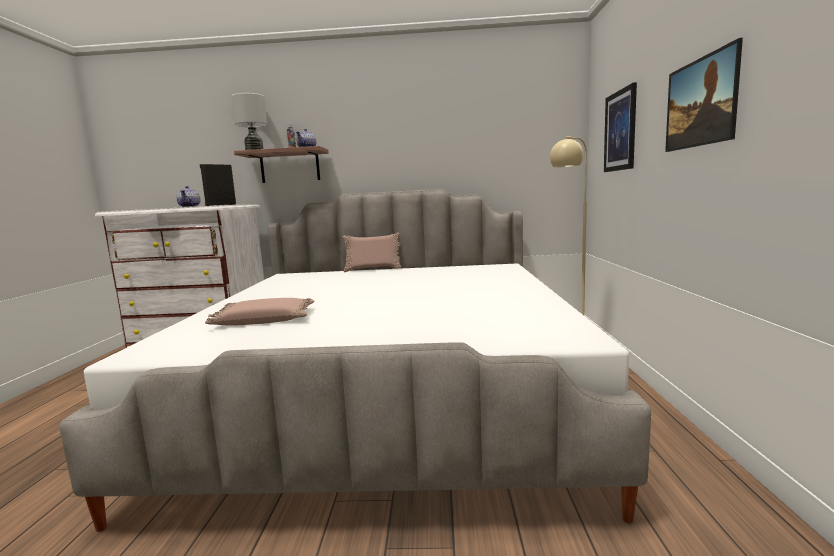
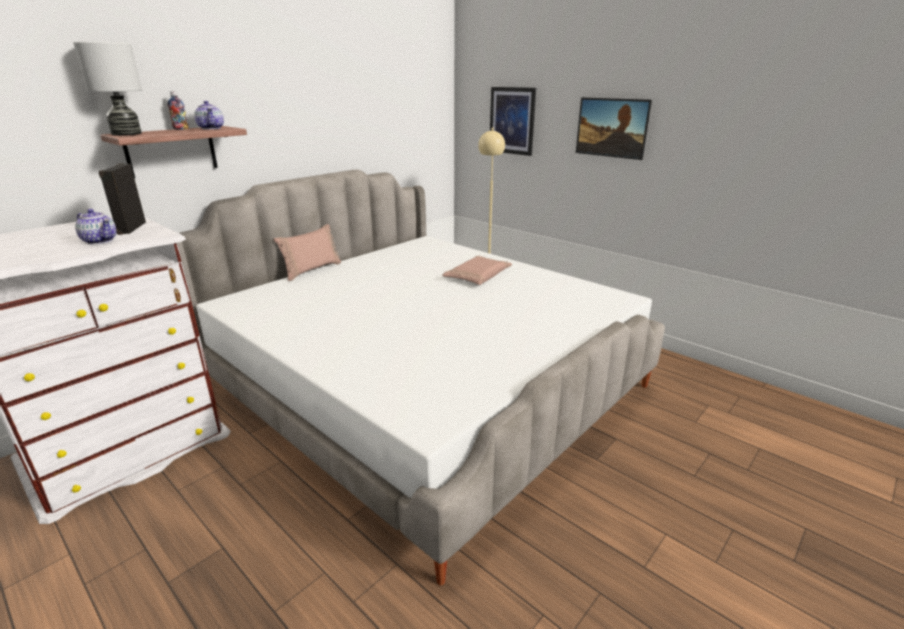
camera: 50 degrees left, 15 degrees up
(264, 318) = (409, 355): beige pillow -> beige pillow (478, 275)

